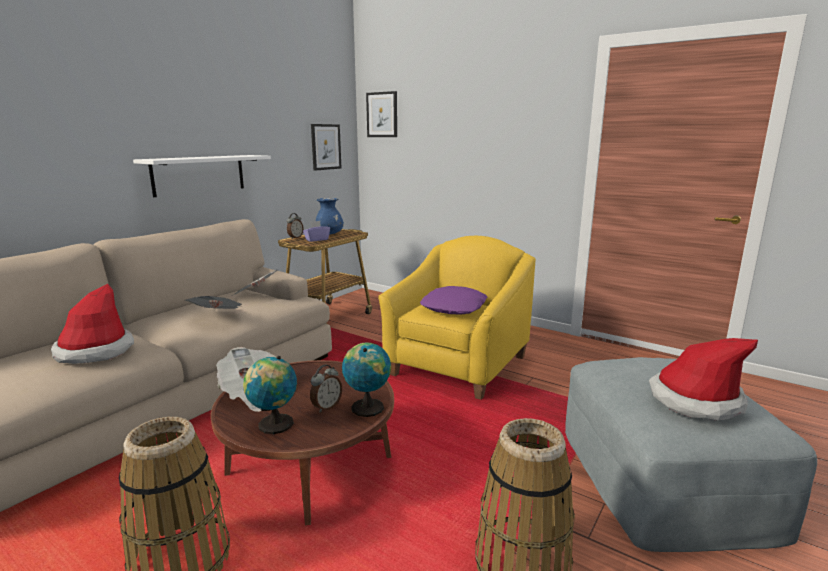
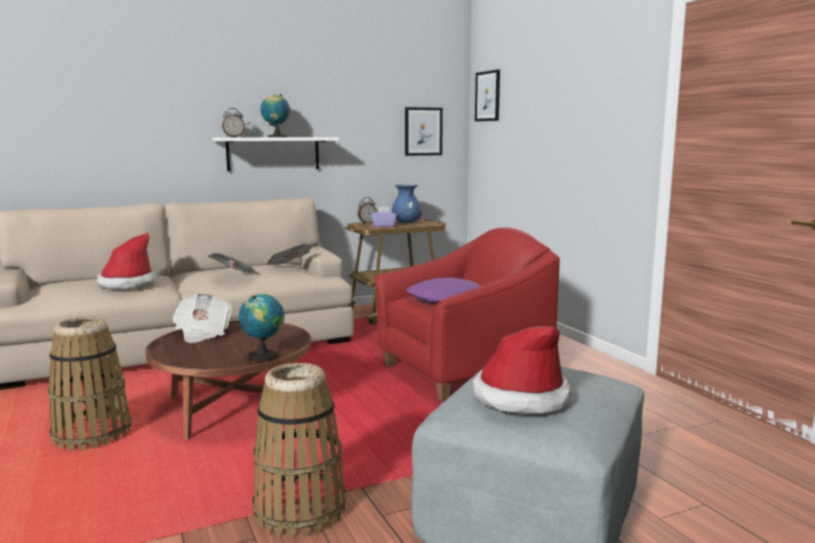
camera: 30 degrees right, 5 degrees down
(273, 425) = (185, 352): globe -> globe (275, 137)
(326, 407) = (237, 350): alarm clock -> alarm clock (234, 137)
(458, 366) = (463, 372): yellow armchair -> red armchair

